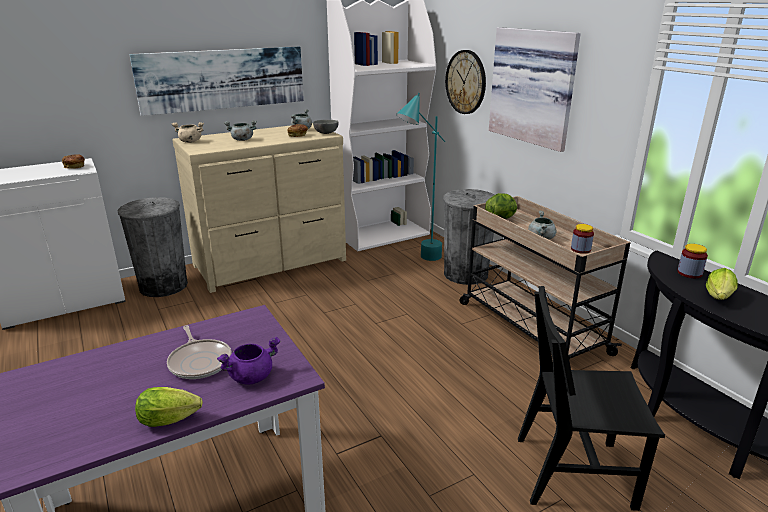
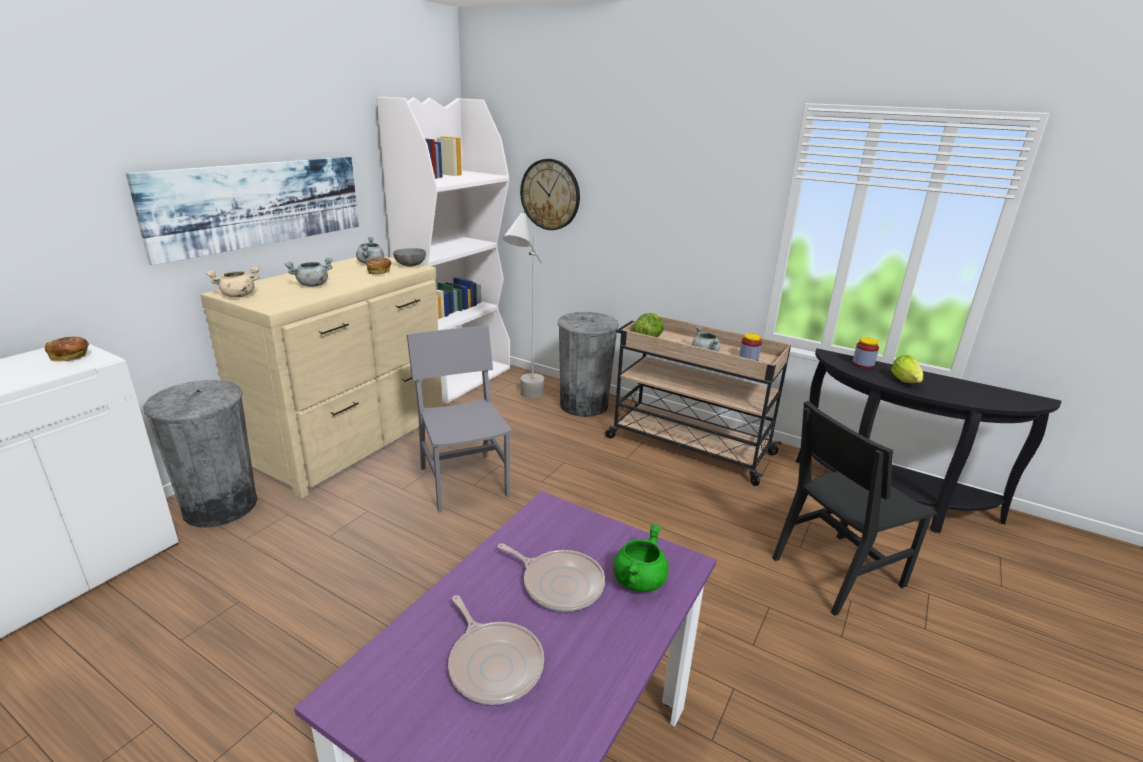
camera: 30 degrees left, 0 degrees up
(107, 390) = (494, 663): none -> frying pan
(173, 420) = (622, 666): lettuce -> none
(251, 376) = (638, 580): purple cooking pot -> green cooking pot
(319, 308) = (464, 481): none -> grey chair
(419, 261) = (525, 401): turquoise floor lamp -> grey floor lamp
(534, 86) = (647, 198): picture -> none

